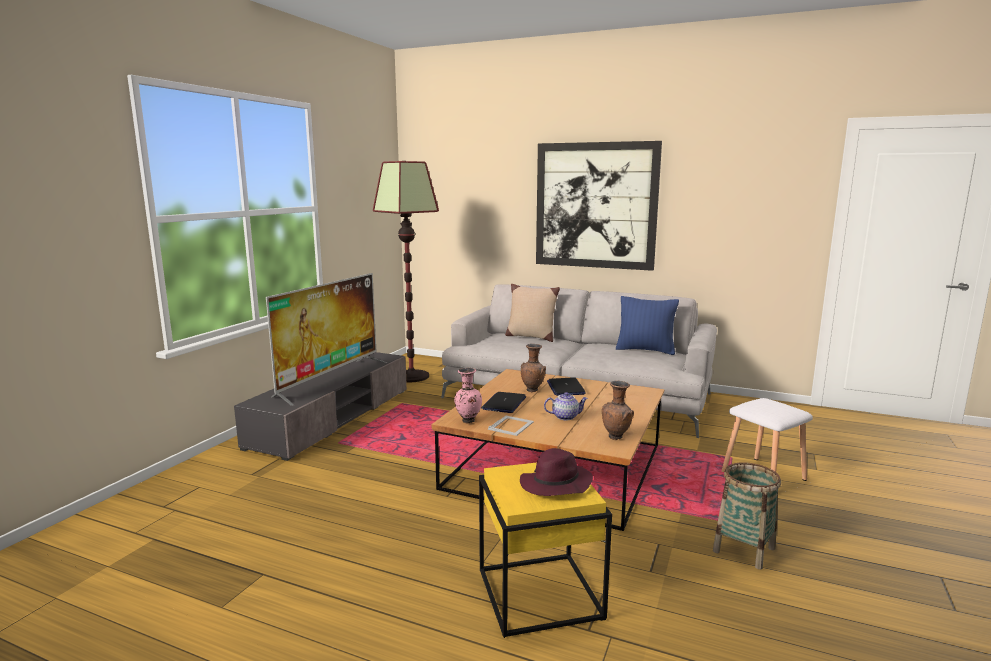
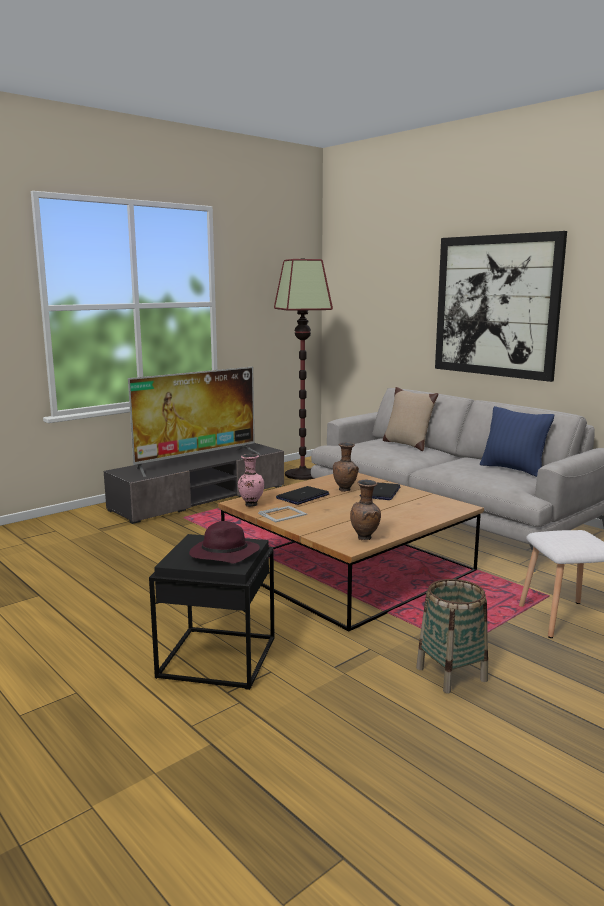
camera: 25 degrees right, 0 degrees up
(538, 593) = (217, 657): yellow side table -> black side table
(565, 416) = (343, 515): teapot -> none

